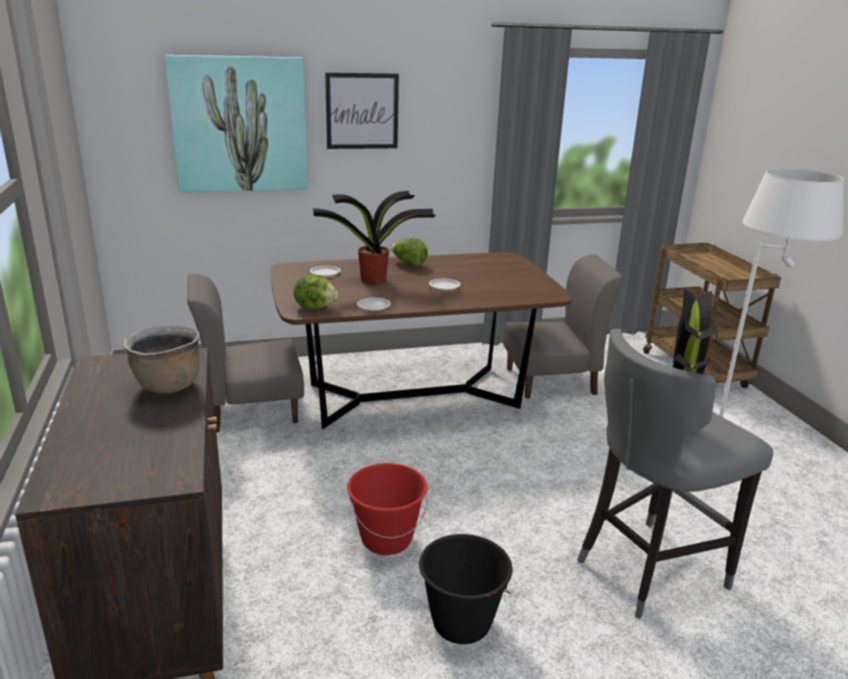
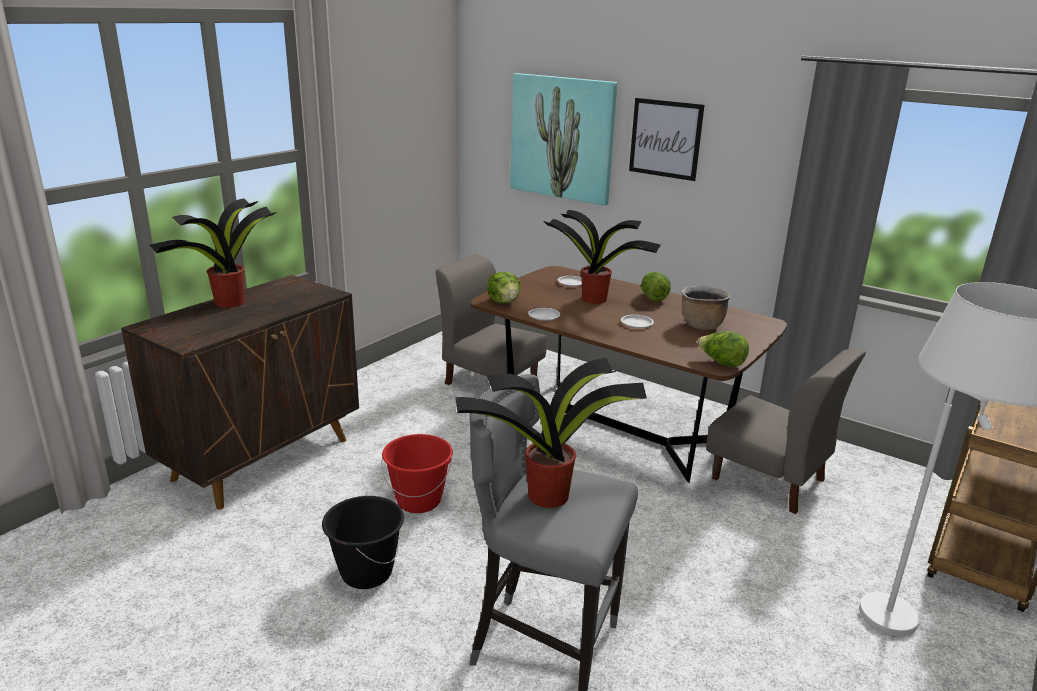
camera: 50 degrees right, 0 degrees up
(89, 416) = (228, 303): none -> potted plant
(167, 385) = (286, 303): brown cooking pot -> brown cooking pot (701, 325)
(551, 292) = (721, 363): none -> lettuce

